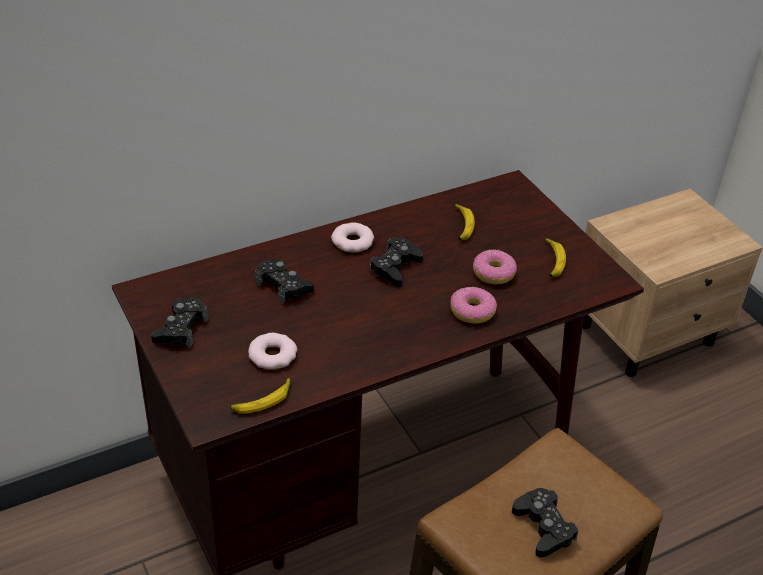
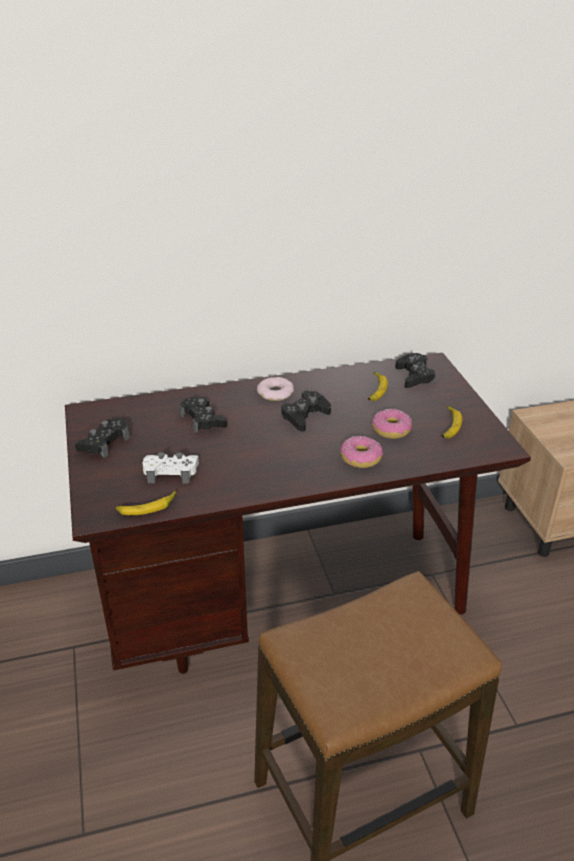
camera: 15 degrees right, 5 degrees down
(273, 355) = (171, 472): donut -> white game controller
(543, 527) = (376, 659): black game controller -> black game controller (414, 376)

